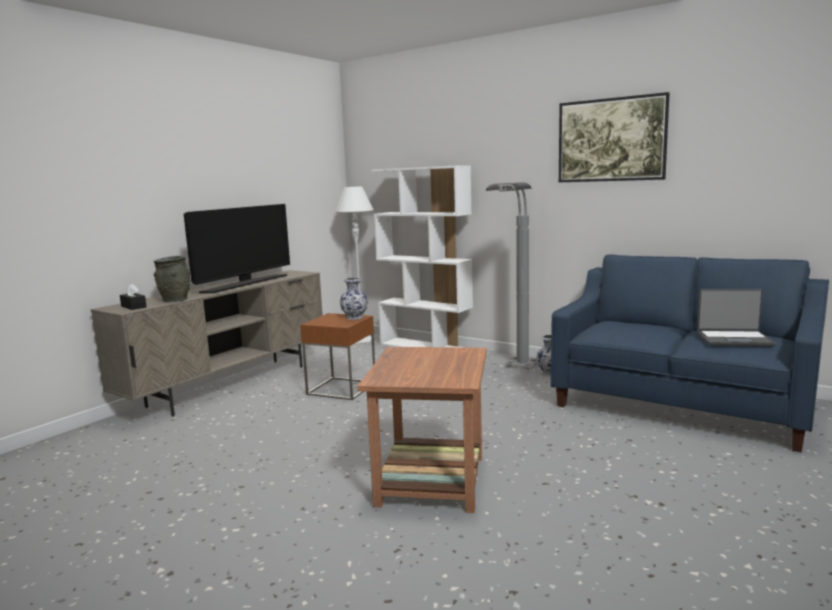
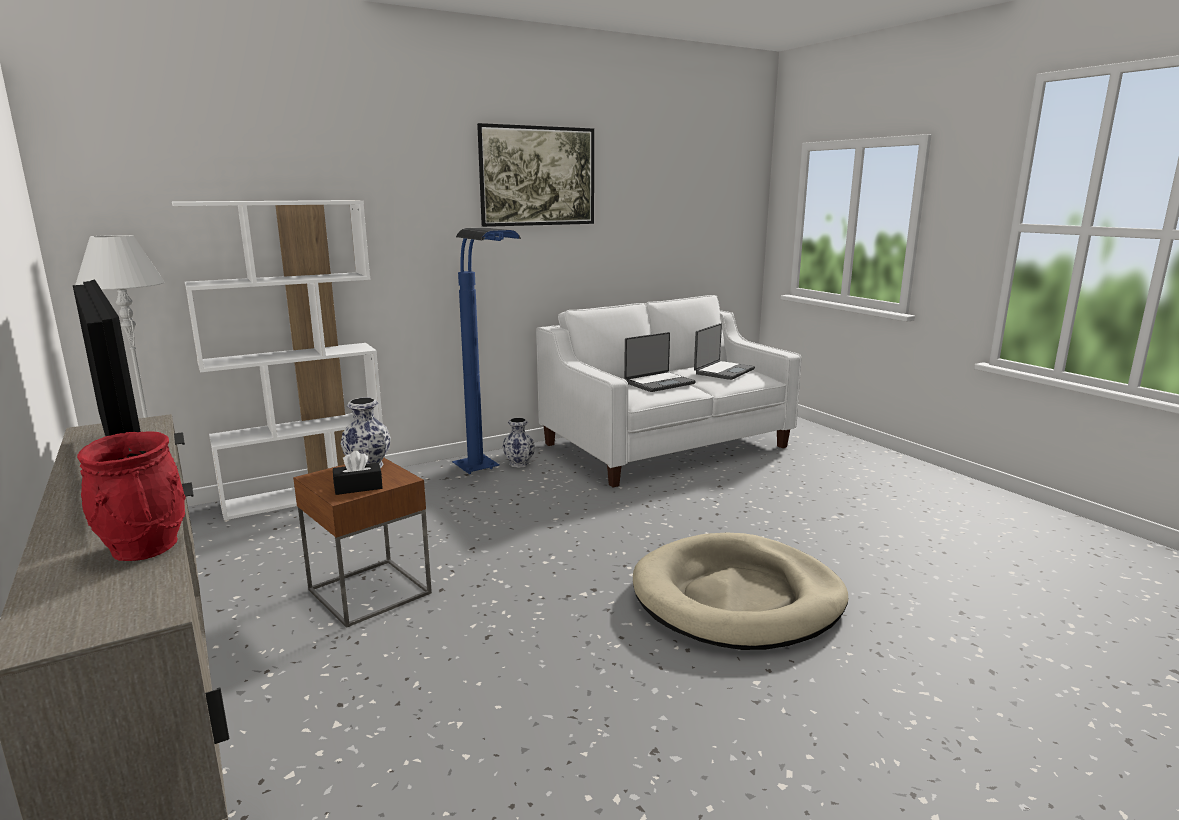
camera: 65 degrees left, 5 degrees up
(133, 307) = (116, 602): black tissue box -> black tissue box (358, 487)
(175, 300) = (144, 547): grey vase -> red vase
(431, 481) = (737, 597): brown side table -> beige dog bed
(516, 371) = (488, 475): grey floor lamp -> blue floor lamp
(640, 331) = (658, 383): none -> laptop
(681, 403) = (665, 445): blue sofa -> white sofa

